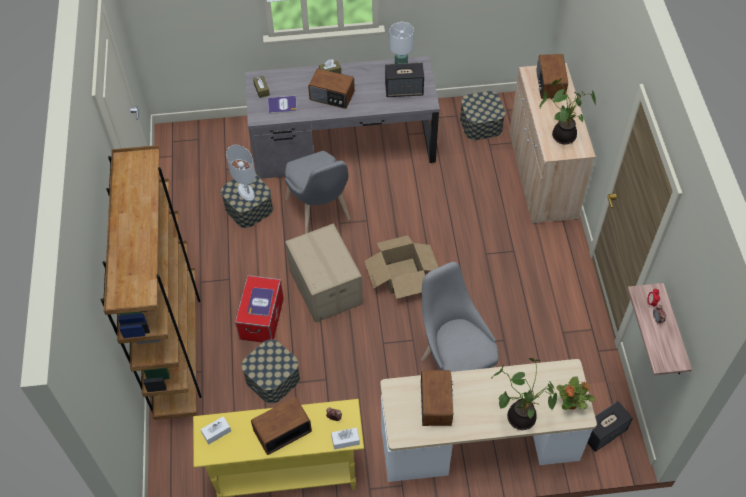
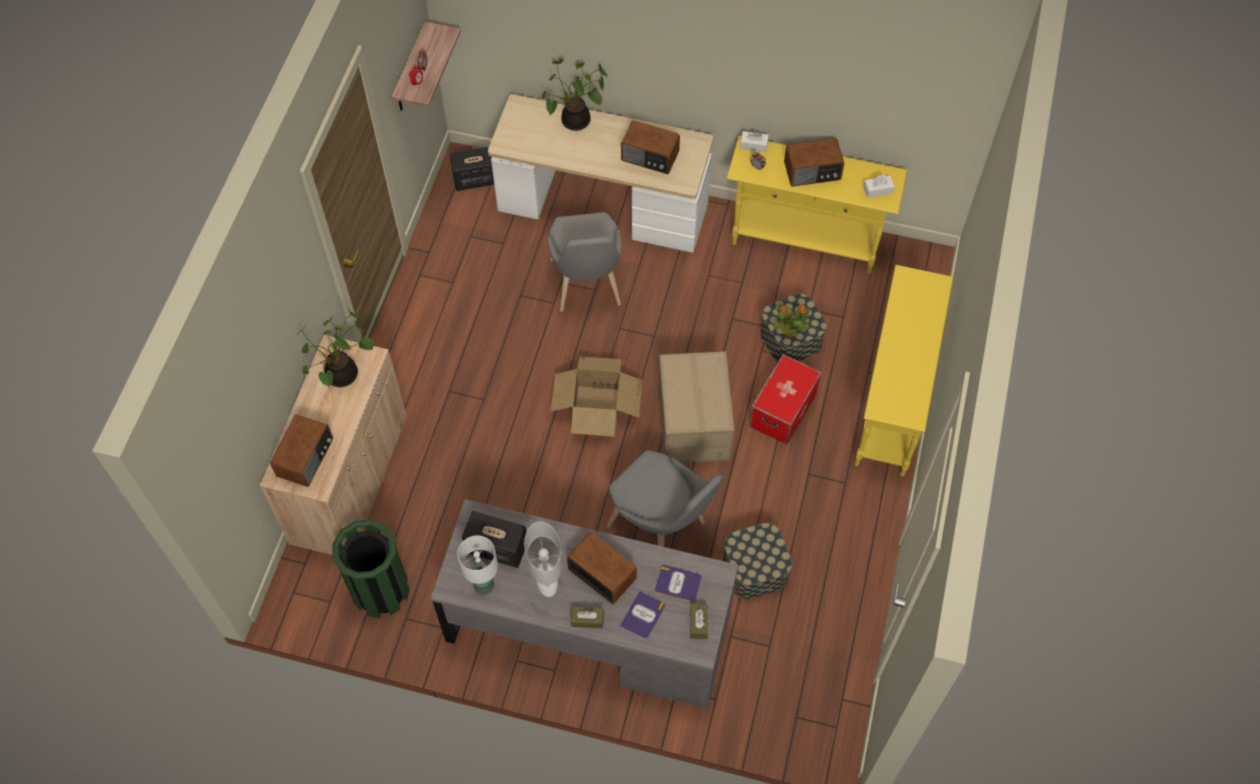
camera: 160 degrees left, 5 degrees up
(177, 349) = (891, 406): brown bookcase -> yellow console table
(246, 192) = (758, 551): white table lamp -> white table lamp (547, 580)
(260, 302) = (784, 385): book -> book (642, 616)
(320, 212) = (662, 527): grey chair -> grey chair turned 135 degrees clockwise
(436, 403) = (650, 157): radio -> radio turned 90 degrees counterclockwise
(481, 124) = (380, 590): storage box -> green trash can
(571, 404) = (521, 117): potted plant -> potted plant (788, 332)

